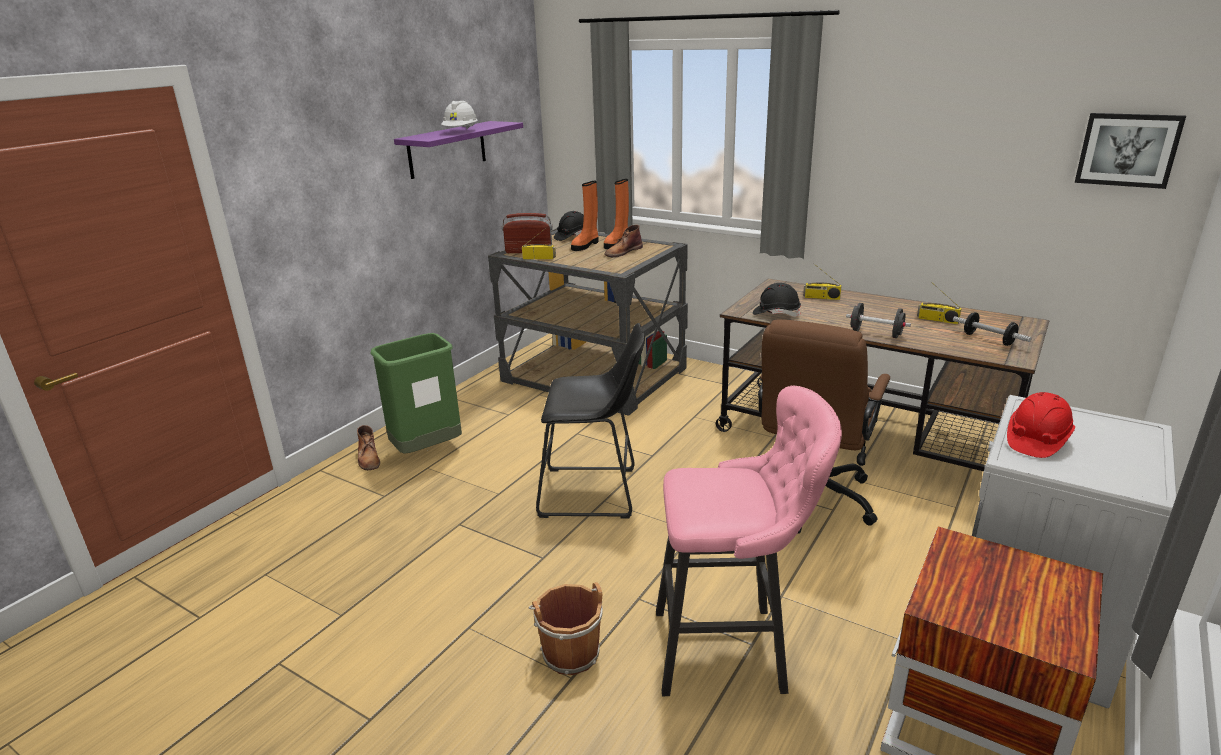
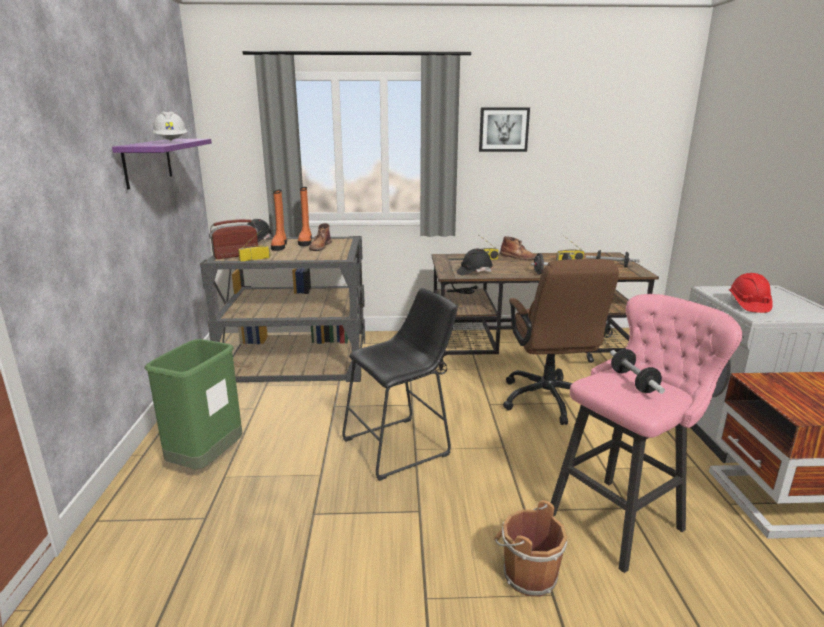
camera: 35 degrees left, 5 degrees down
(368, 458) = (147, 489): brown boot -> brown boot (518, 257)
(727, 488) = (633, 382): none -> dumbbell
(1127, 150) = (644, 143): picture -> picture (503, 129)

